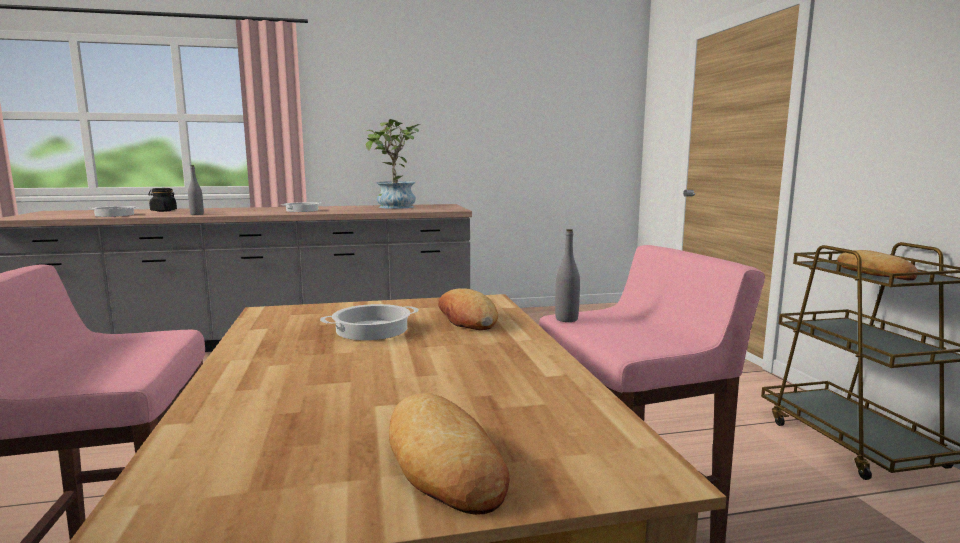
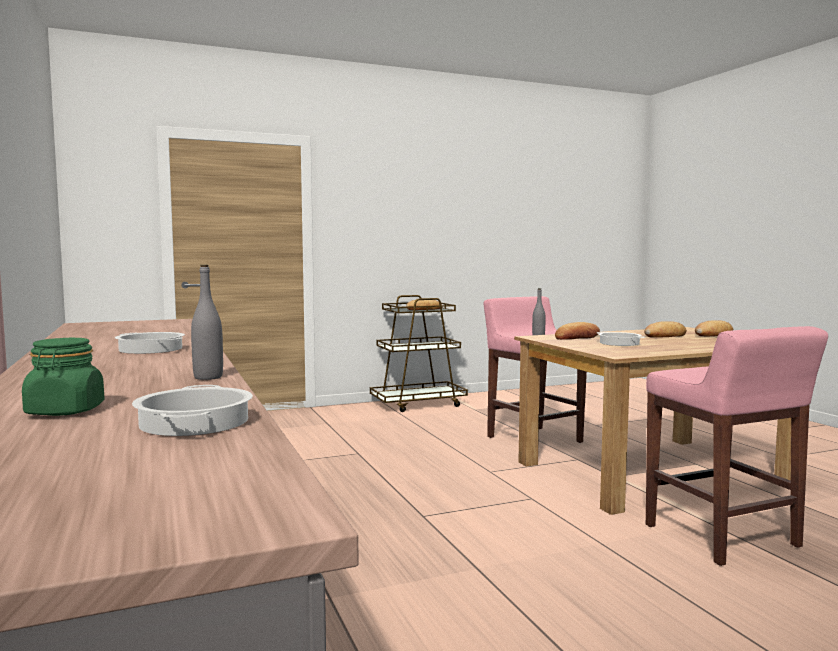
camera: 100 degrees left, 5 degrees down
(163, 211) = (65, 411): black jar -> green jar
(394, 207) = (116, 331): potted plant -> none
(451, 386) = (665, 336): none -> bread

